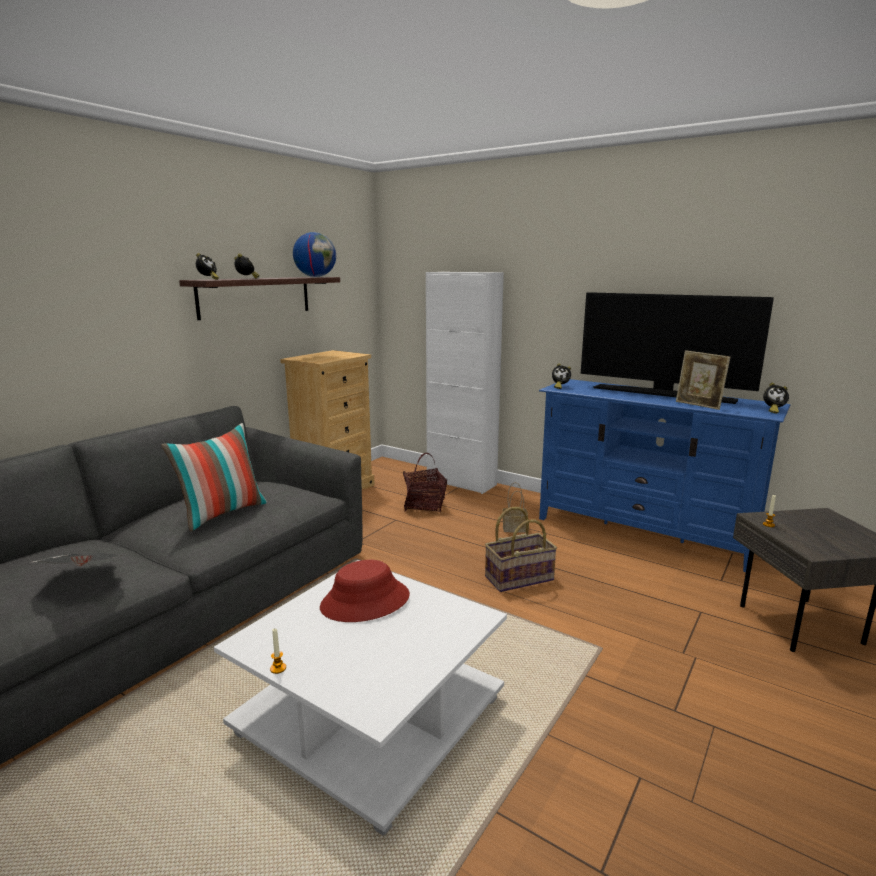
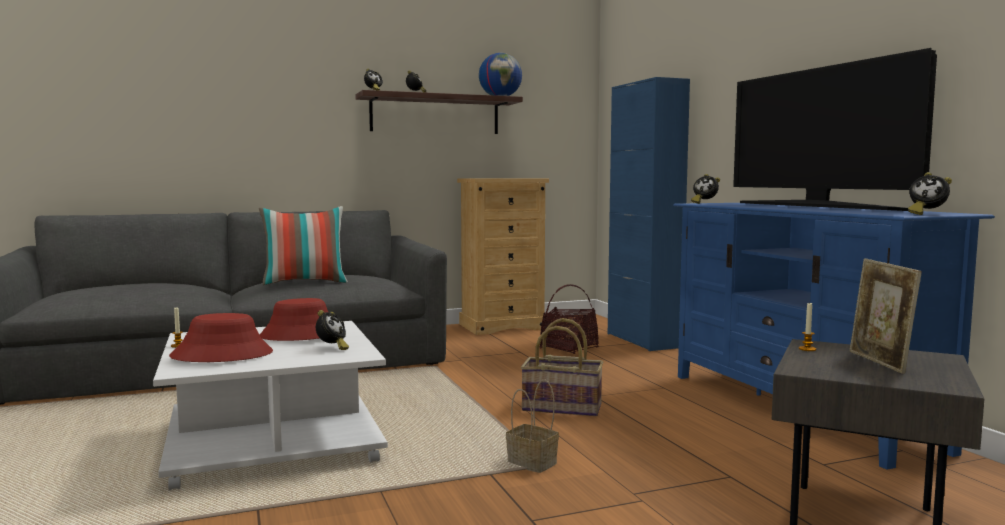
camera: 35 degrees right, 10 degrees down
(86, 577) = (162, 290): newspaper -> none
(360, 666) = (222, 355): none -> red hat
(435, 614) = (332, 348): none -> alarm clock
(461, 482) = (643, 340): white cabinet -> blue cabinet
(515, 528) = (634, 378): basket -> basket (534, 463)
(698, 405) = (827, 210): picture frame -> picture frame (879, 362)

